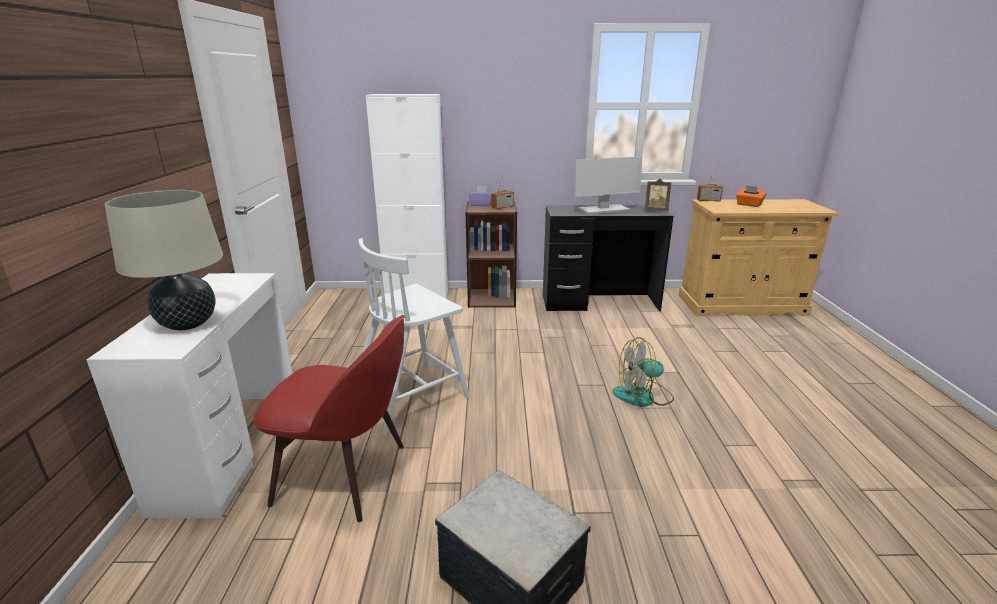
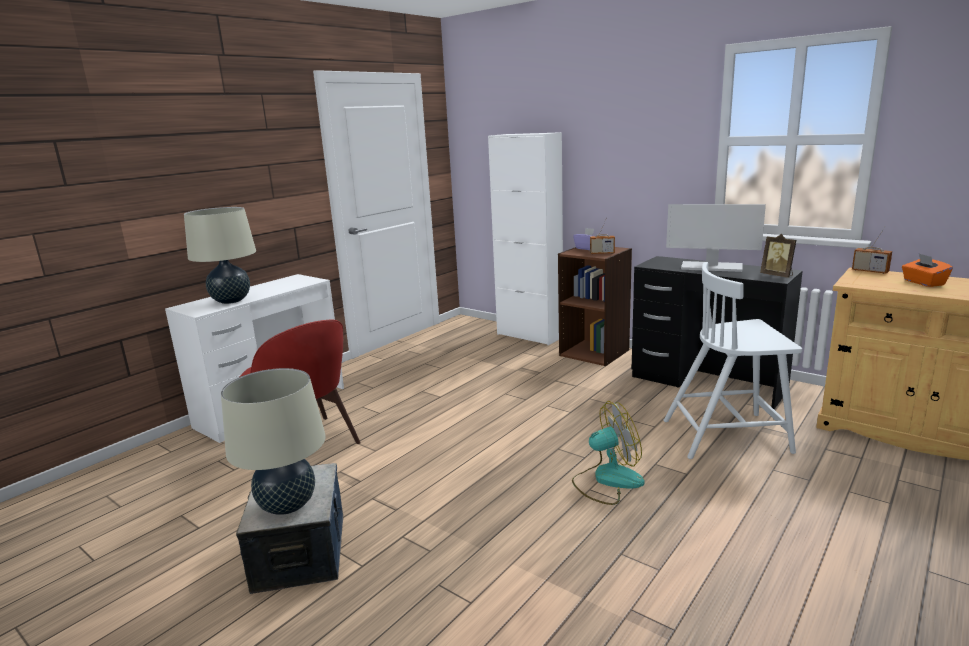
camera: 40 degrees right, 5 degrees down
(410, 397) = (411, 412): white chair -> white chair (728, 435)
(530, 534) = (287, 505): none -> beige table lamp
(643, 396) = (607, 480): fan -> fan turned 135 degrees clockwise

